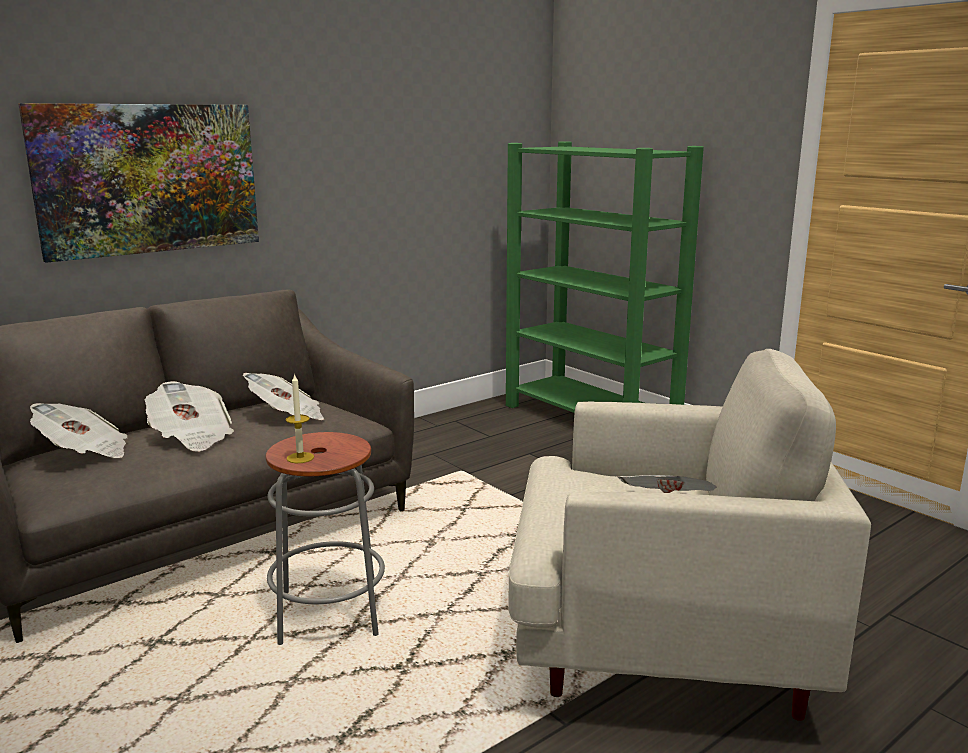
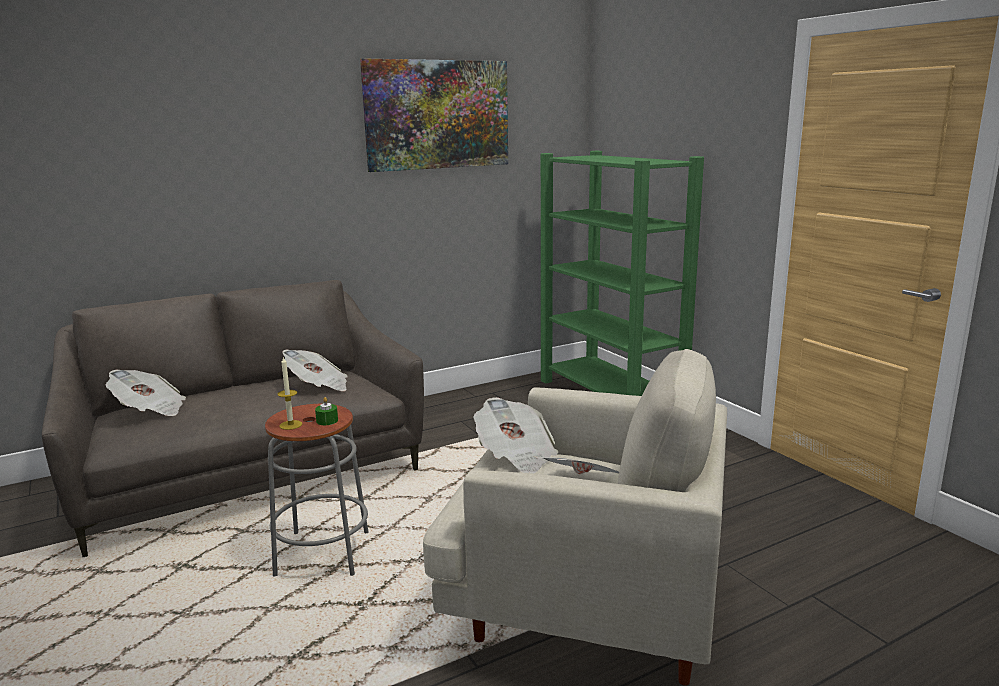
camera: 10 degrees right, 0 degrees up
(149, 179) = (224, 189): picture -> picture (437, 115)
(191, 437) = (234, 401): newspaper -> newspaper (516, 456)
(342, 451) = (327, 421): none -> green candle

